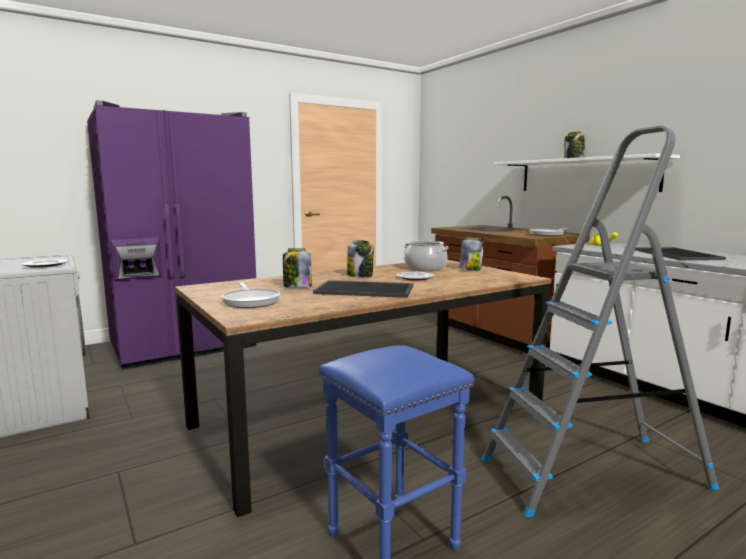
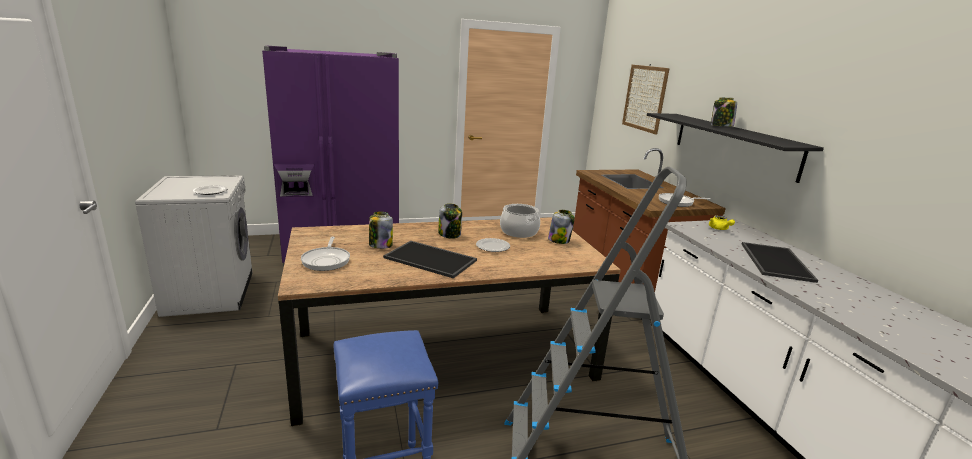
camera: 15 degrees right, 10 degrees up
(478, 156) = (645, 97): none -> picture
(585, 175) = (733, 144): white shelf -> black shelf

